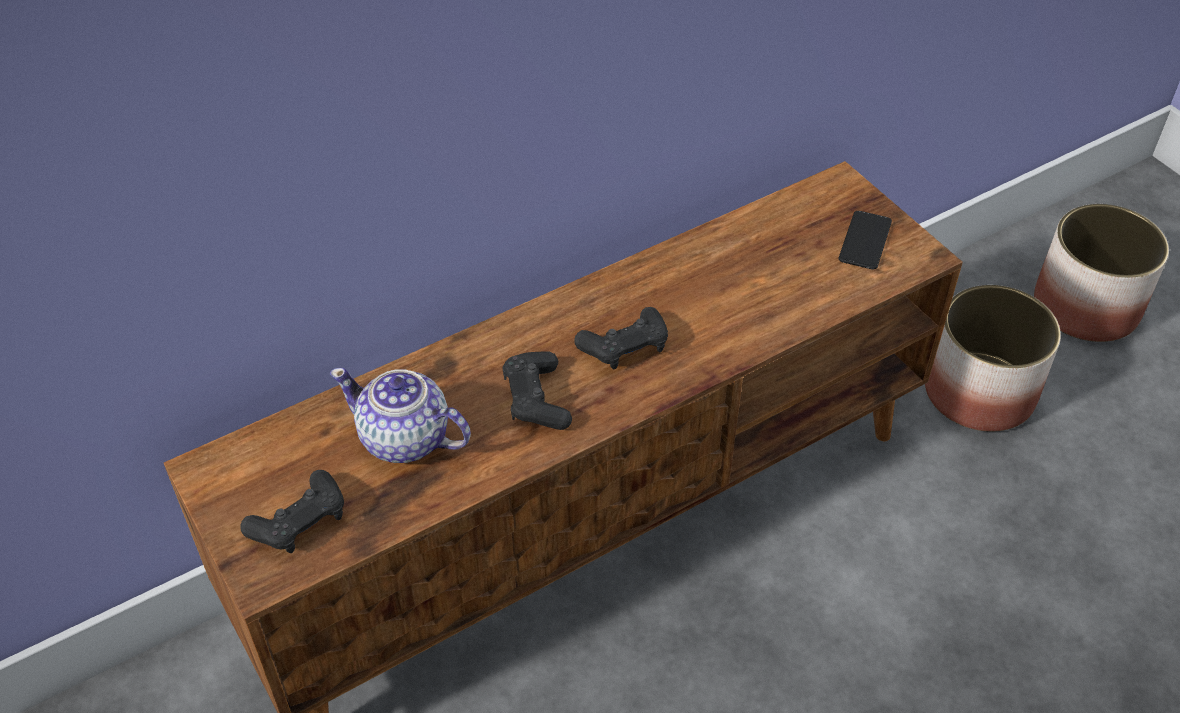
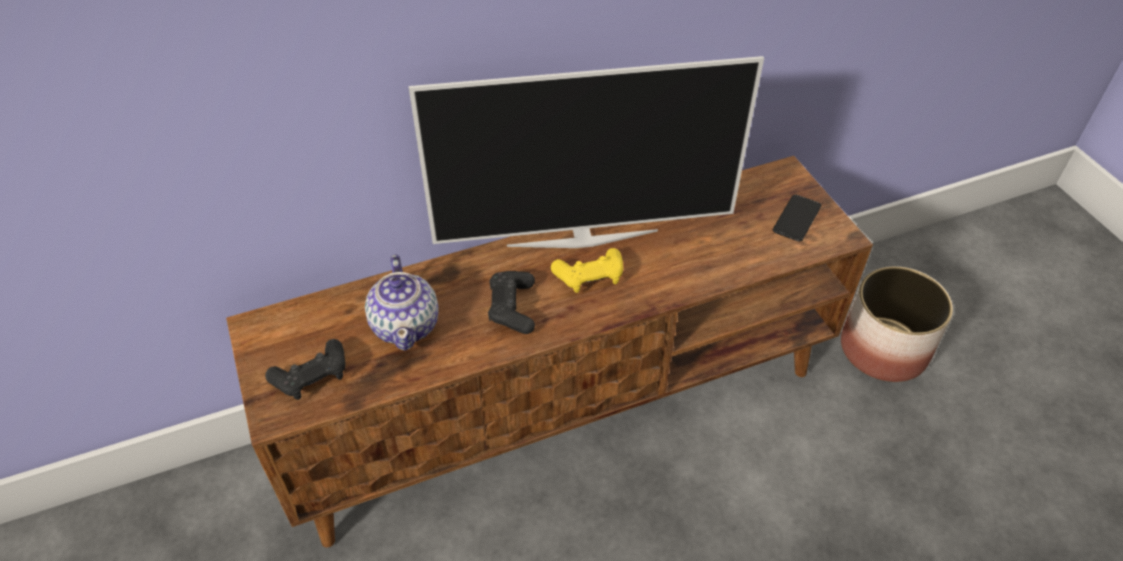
camera: 10 degrees right, 0 degrees up
(405, 439) = (406, 325): teapot -> teapot turned 135 degrees counterclockwise
(604, 297) = (582, 236): none -> television
(625, 347) = (589, 277): black game controller -> yellow game controller
(1086, 307) = (982, 294): planter -> none

